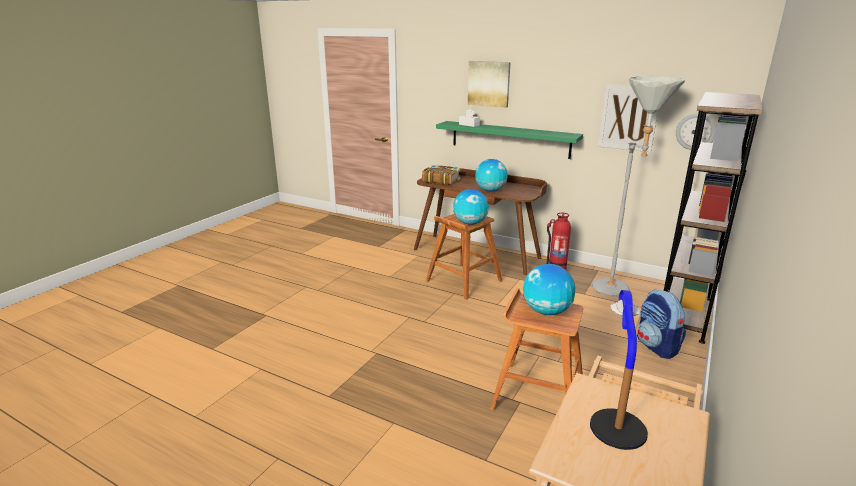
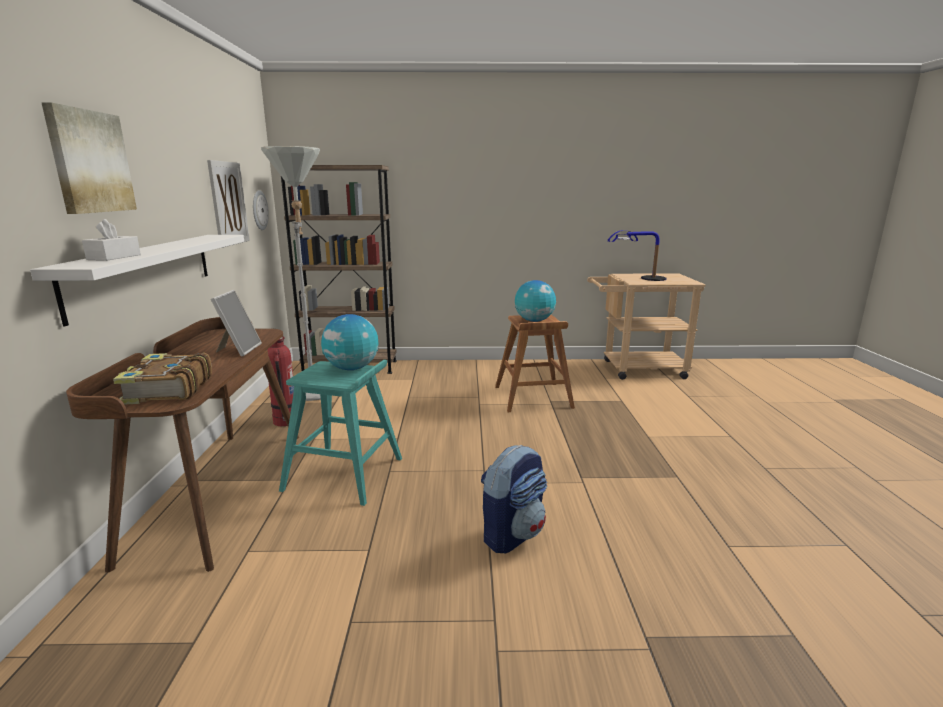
camera: 120 degrees left, 5 degrees down
(463, 281) = (345, 474): brown stool -> turquoise stool
(490, 190) = (238, 350): globe -> picture frame
(509, 139) = (145, 271): green shelf -> white shelf
(657, 347) = (417, 371): backpack -> backpack (512, 534)

